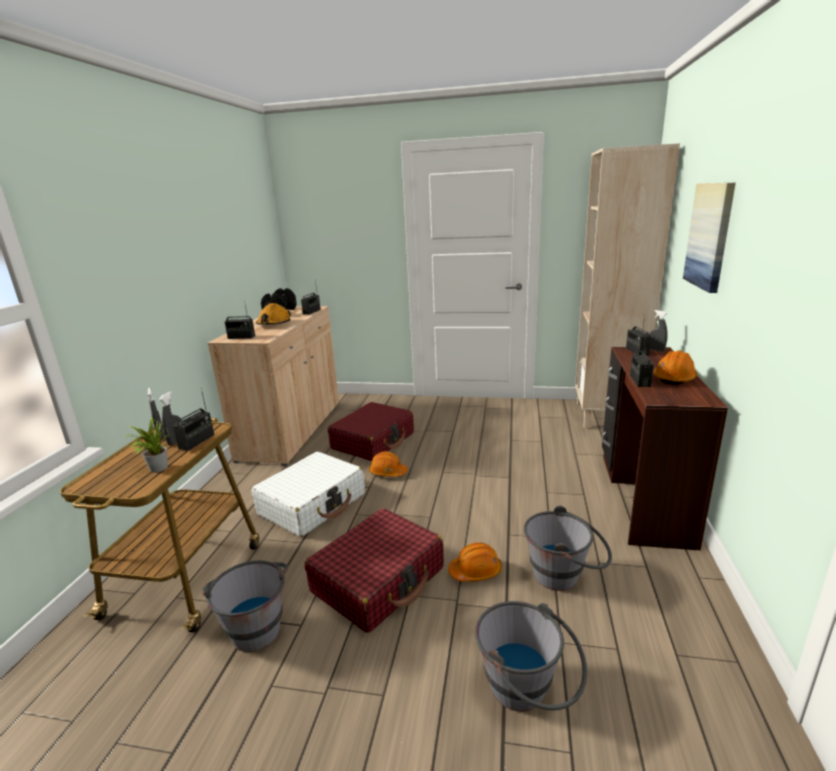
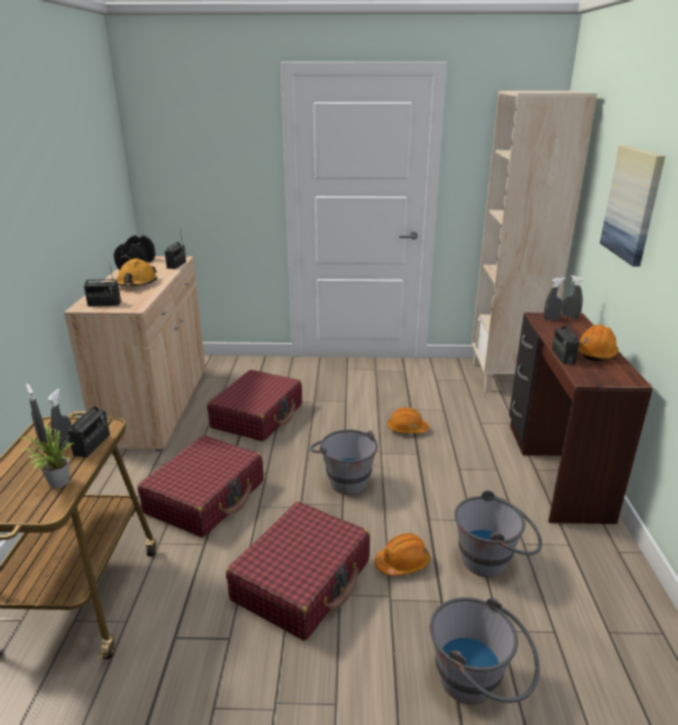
camera: 10 degrees left, 5 degrees up
(255, 624) = (177, 643): grey bucket -> grey bucket (344, 479)
(312, 504) = (206, 497): white suitcase -> red suitcase
(387, 472) = (283, 454): orange hard hat -> orange hard hat (407, 429)
(637, 351) = (551, 319): radio -> grey spray bottle

